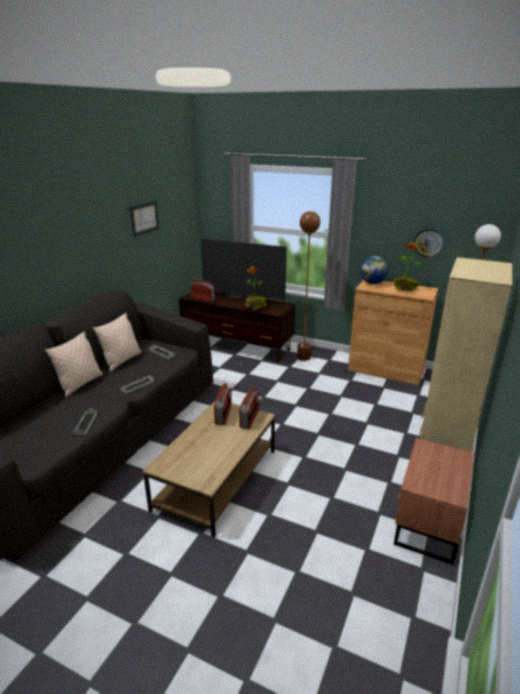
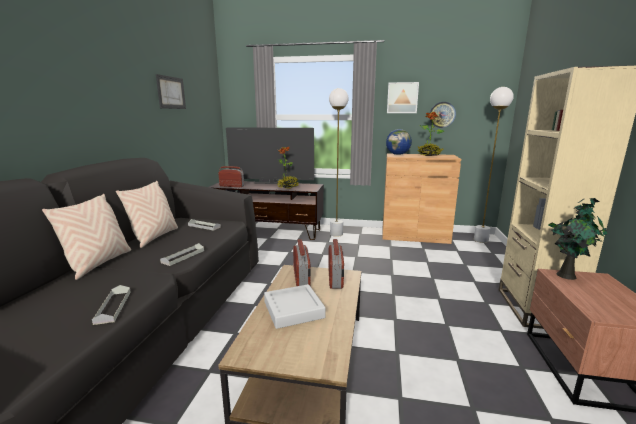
camera: 15 degrees left, 10 degrees down
(204, 441) = (293, 310): none -> grey tray
(303, 357) = (336, 234): brown floor lamp -> white floor lamp
(385, 220) = (402, 98): none -> picture
(433, 448) = (567, 275): none -> potted plant

